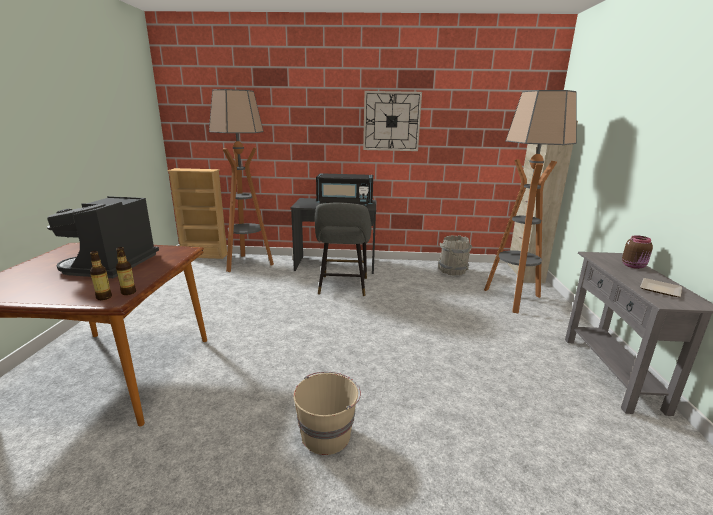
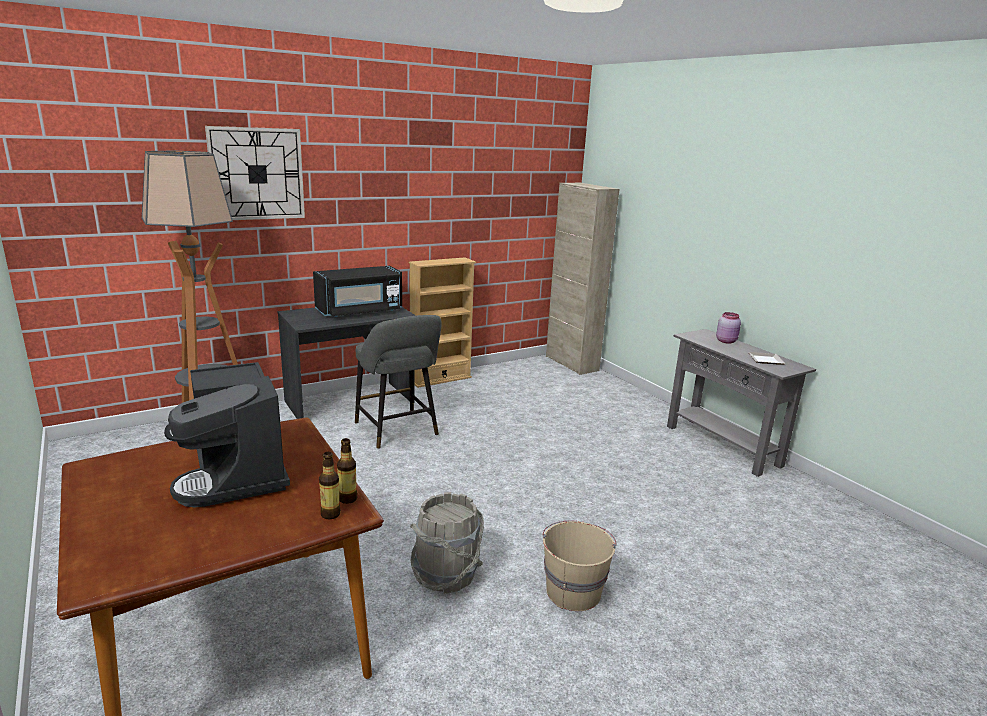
camera: 35 degrees left, 0 degrees up
(204, 255) = (110, 436): beige bookcase -> beige bookcase (440, 379)
(391, 121) = (404, 190): wall clock -> wall clock (257, 174)
(452, 271) = (499, 378): grey bucket -> grey bucket (446, 574)
(512, 299) = (588, 396): floor lamp -> none
(634, 266) = (726, 341): brown jar -> pink jar

